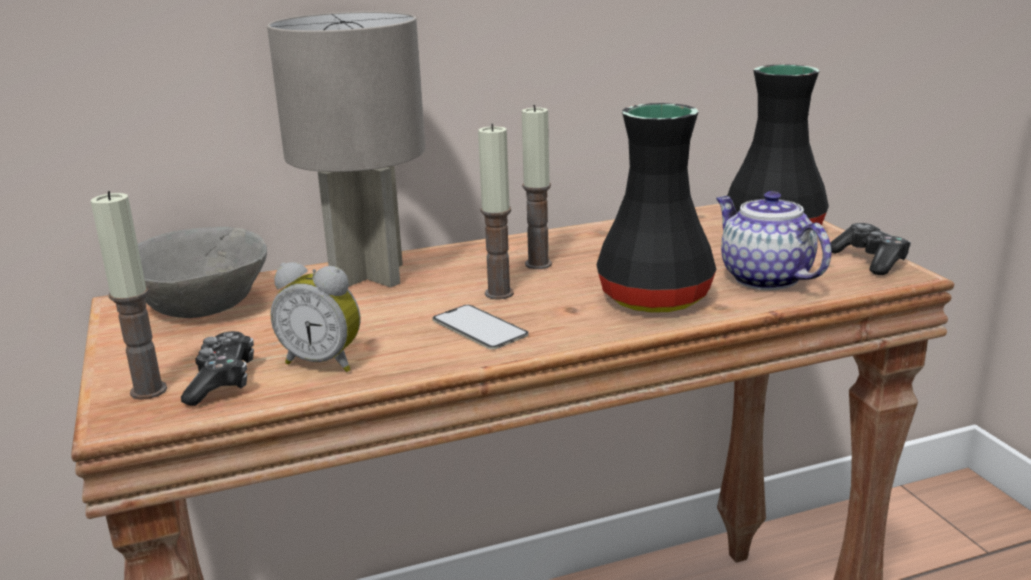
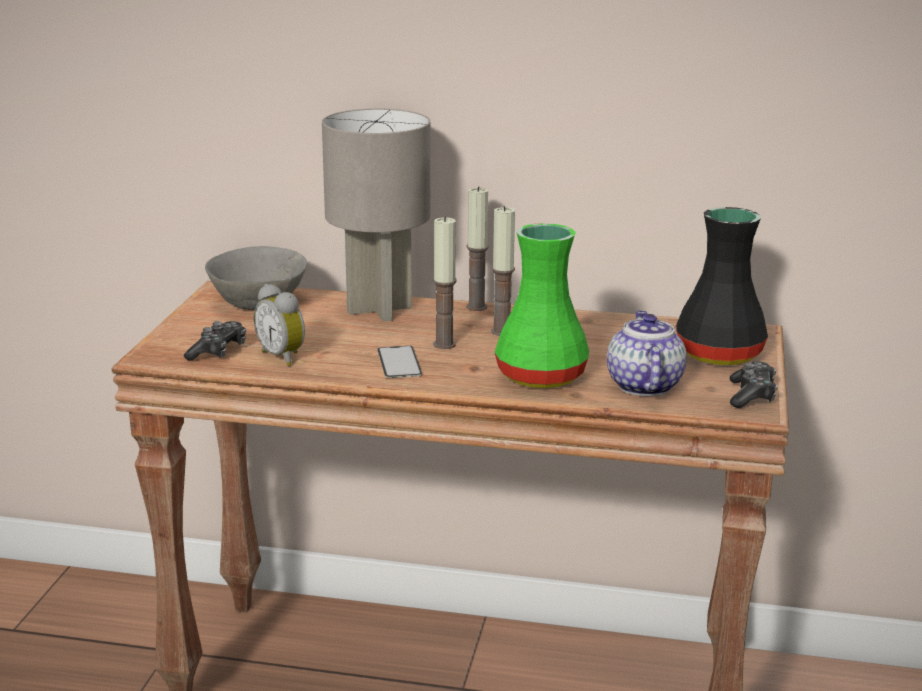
camera: 30 degrees right, 0 degrees up
(148, 390) = (177, 345): candle -> candle (476, 307)
(652, 298) = (538, 376): black vase -> green vase

